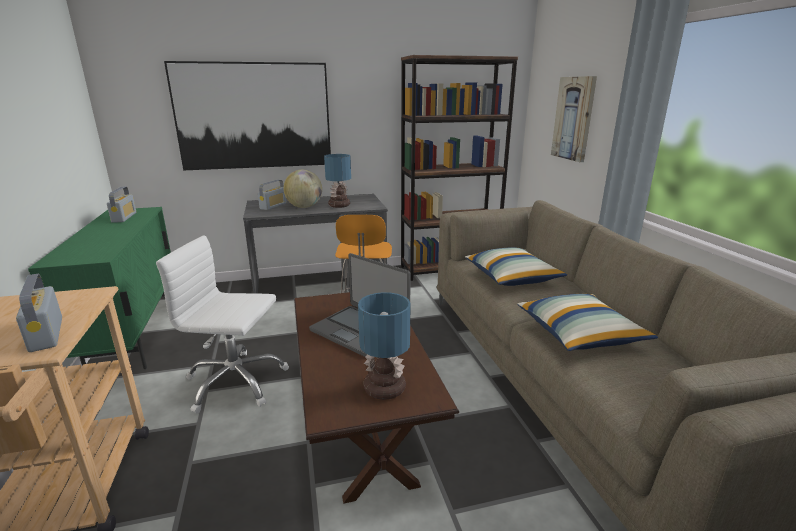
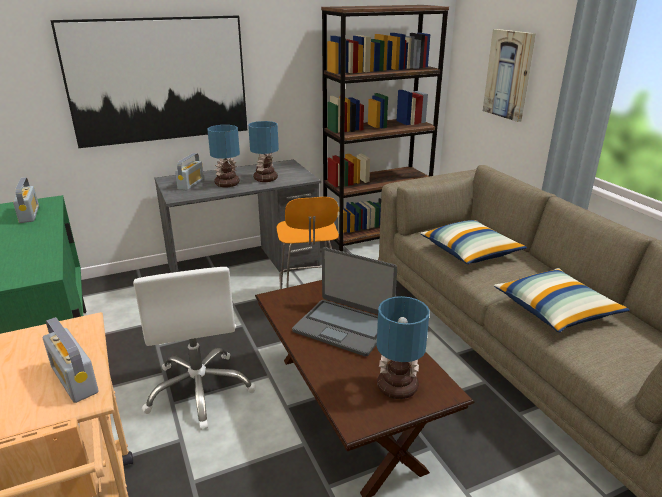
camera: 10 degrees left, 5 degrees up
(235, 382) = (200, 390): white office chair -> white office chair turned 105 degrees counterclockwise
(304, 207) = (227, 183): globe -> table lamp

